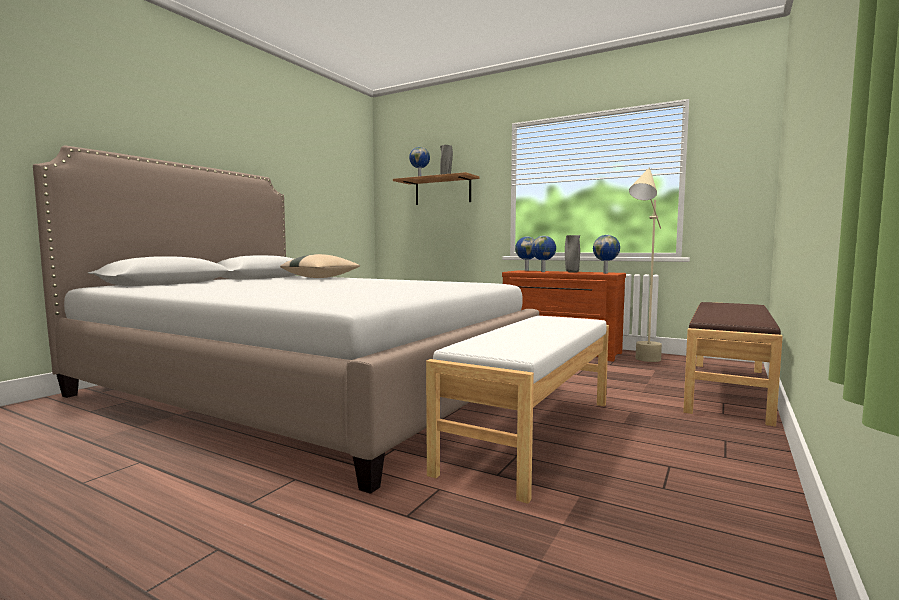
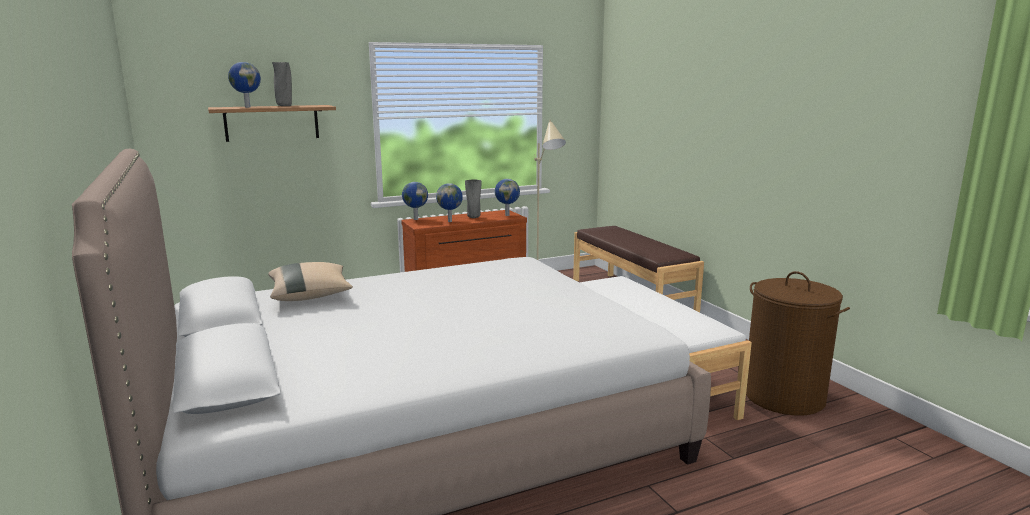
camera: 55 degrees left, 10 degrees up
(657, 524) = (784, 396): none -> brown laundry basket

